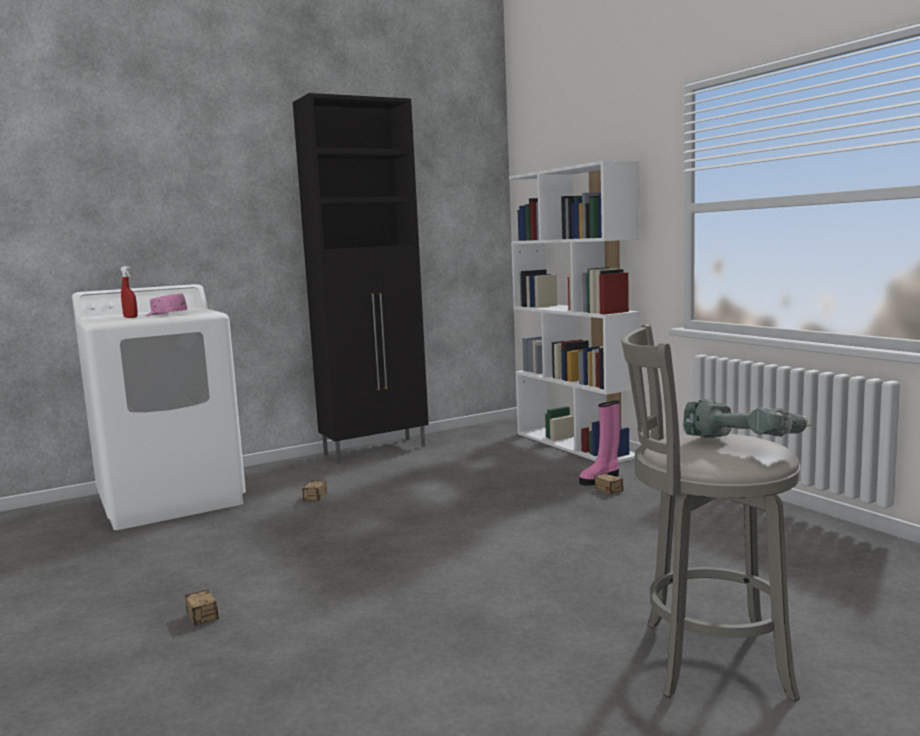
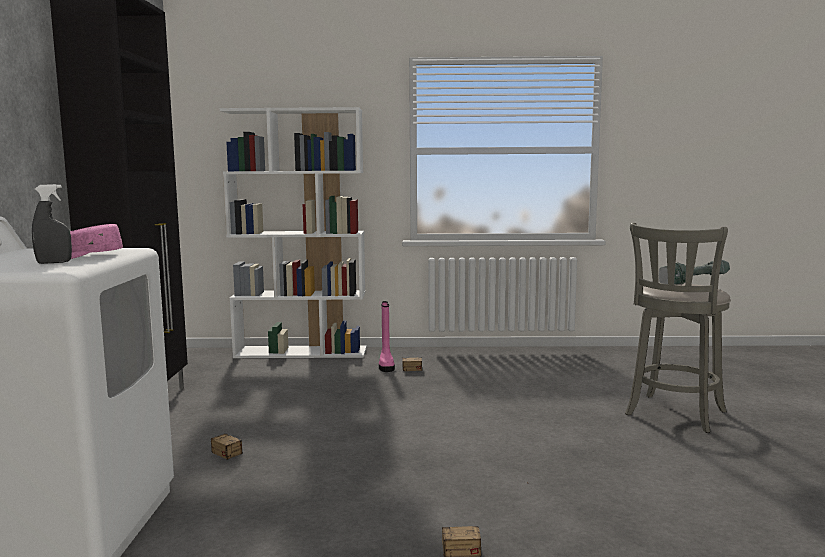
camera: 60 degrees left, 0 degrees up
(130, 317) = (54, 262): red spray bottle -> grey spray bottle

